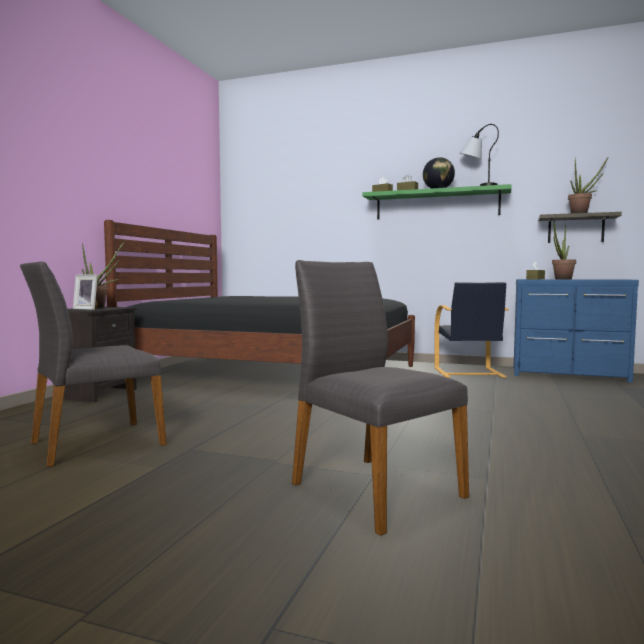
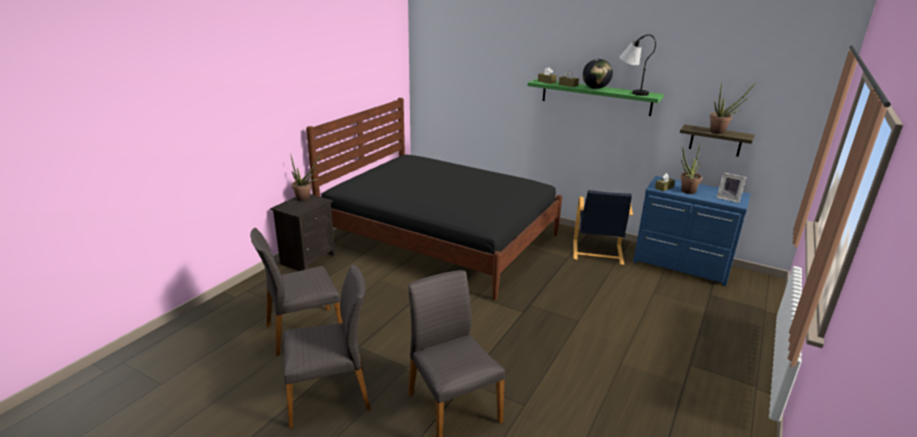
camera: 10 degrees right, 20 degrees up
(88, 309) = (297, 207): picture frame -> picture frame (728, 199)
(151, 496) = (329, 394): none -> grey chair

